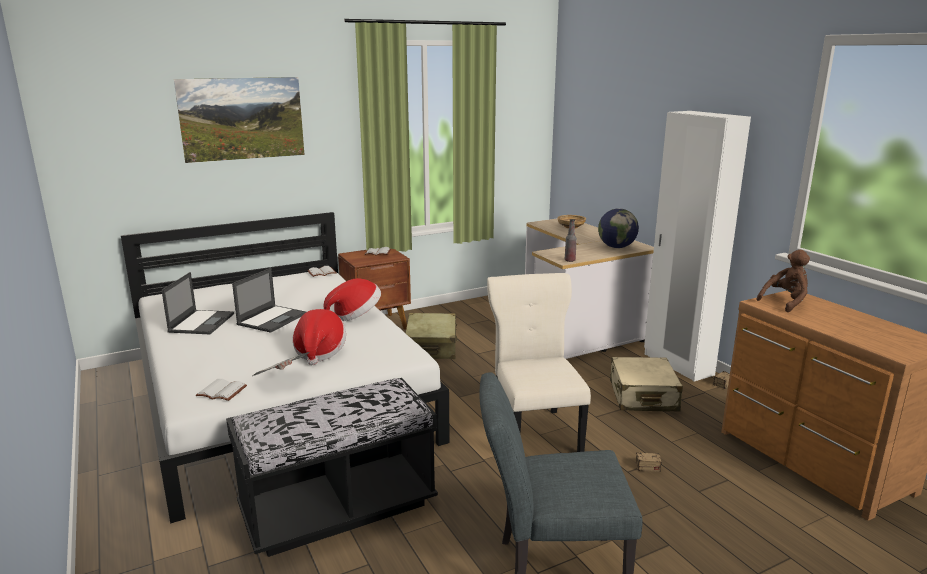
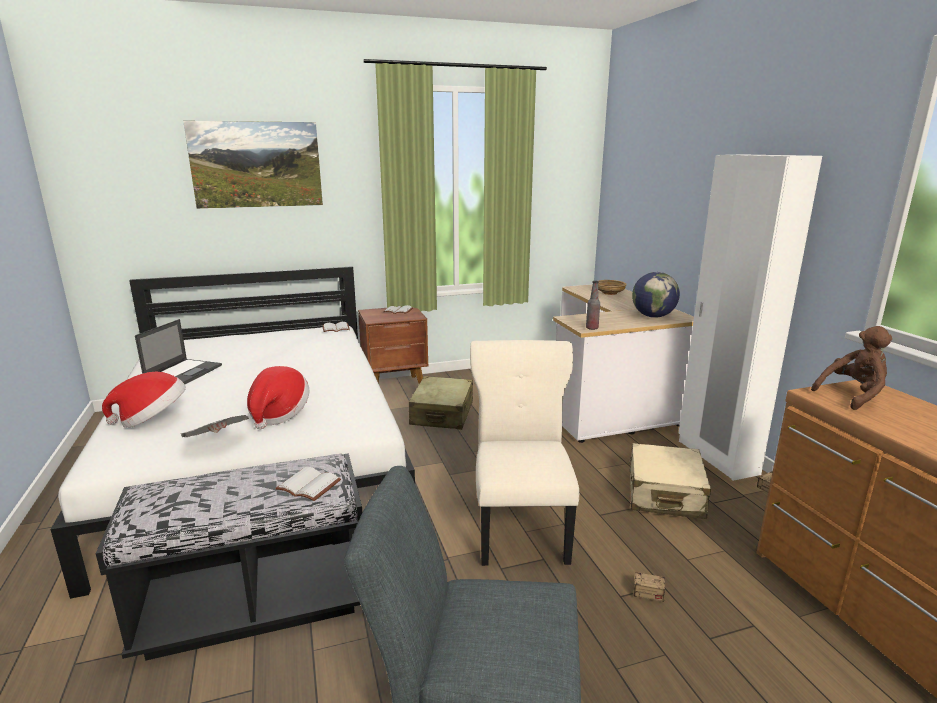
camera: 10 degrees right, 0 degrees up
(220, 392) = (142, 453): white book -> white book (307, 486)
(272, 319) = (254, 373): laptop -> none
(355, 315) = (341, 375): hat -> hat (152, 420)

